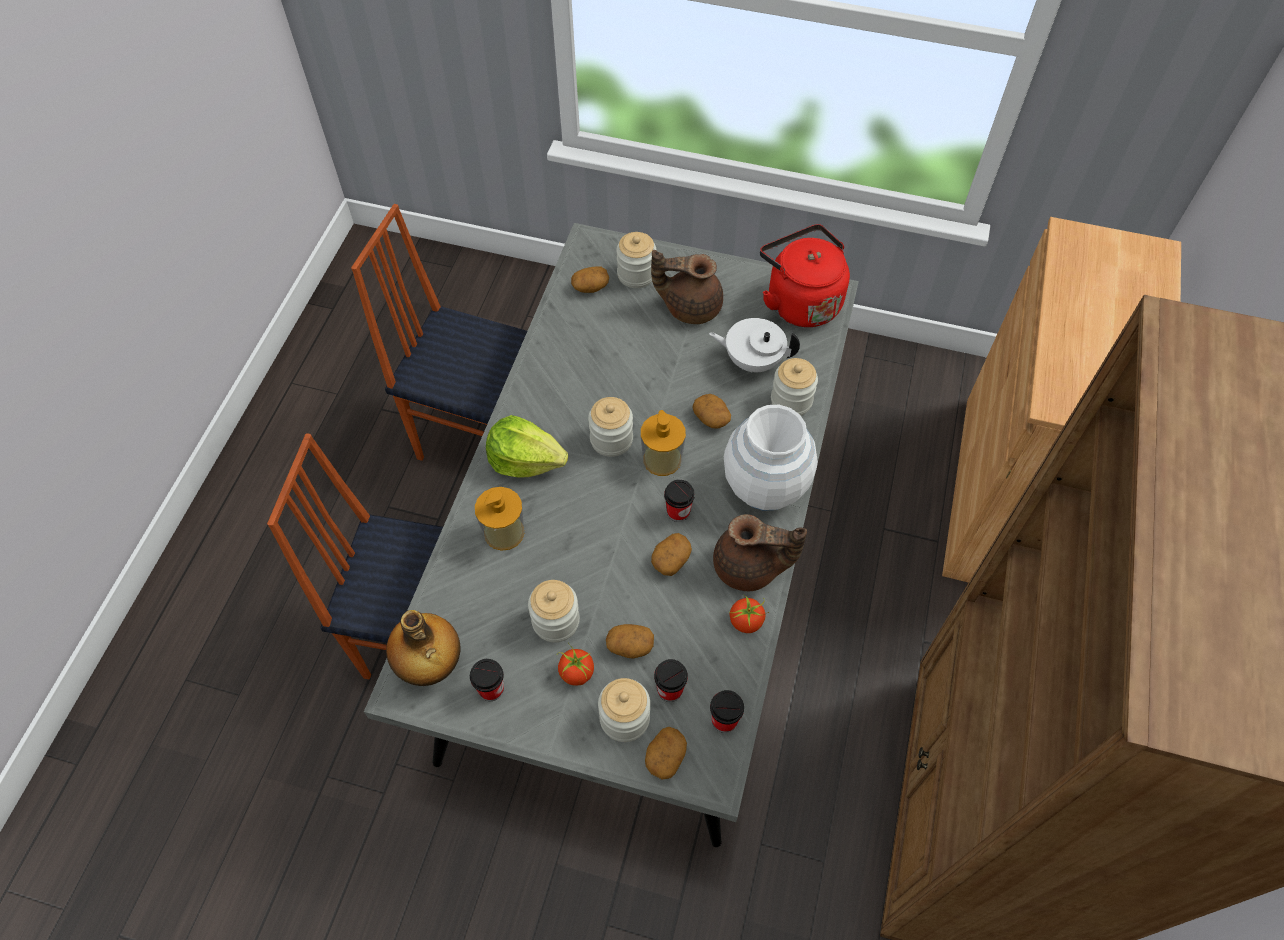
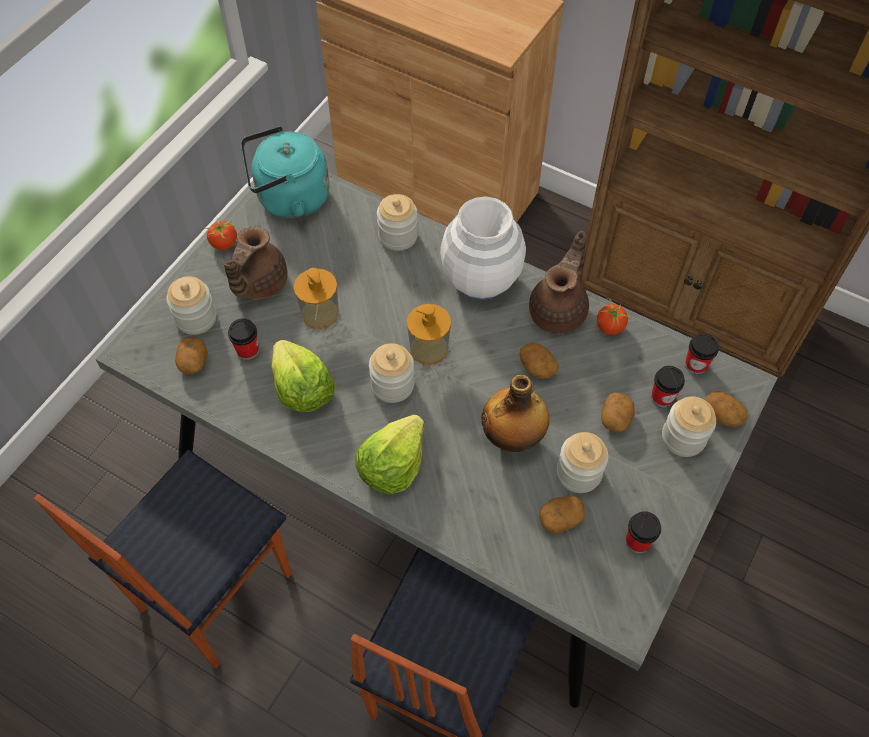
camera: 75 degrees left, 0 degrees up
(430, 665) = (603, 593): bottle -> bottle (513, 437)
(504, 532) = (471, 500): soap dispenser -> soap dispenser (320, 313)
(576, 672) = (633, 466): tomato -> tomato (224, 244)
(585, 371) = (302, 389): none -> lettuce
(678, 512) = (489, 350): cup -> cup (248, 351)
(711, 418) = (395, 299): potato -> potato (560, 518)
(752, 360) = (342, 252): white teapot -> none
(800, 301) = (289, 199): red kettle -> turquoise kettle

